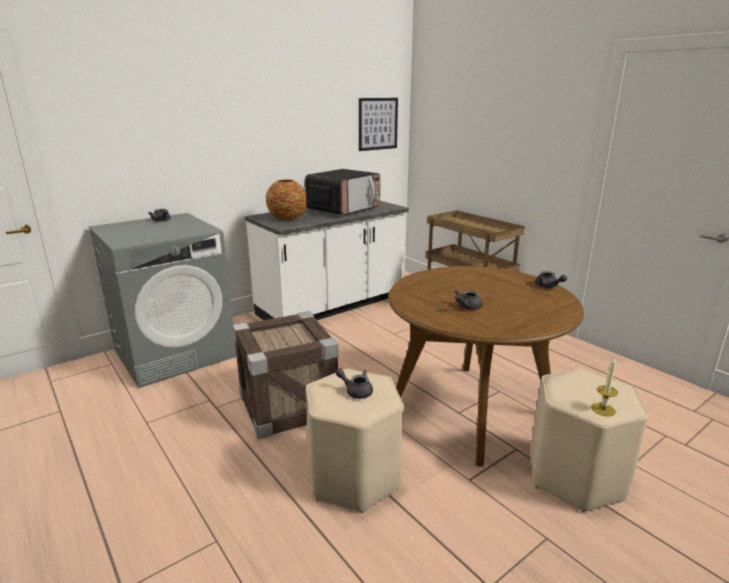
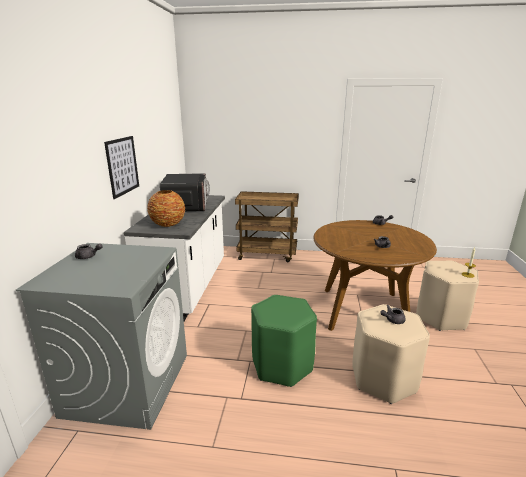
camera: 45 degrees left, 0 degrees up
(288, 405) = (282, 365): crate -> green stool
(378, 124) = (171, 134): picture -> picture (122, 166)

